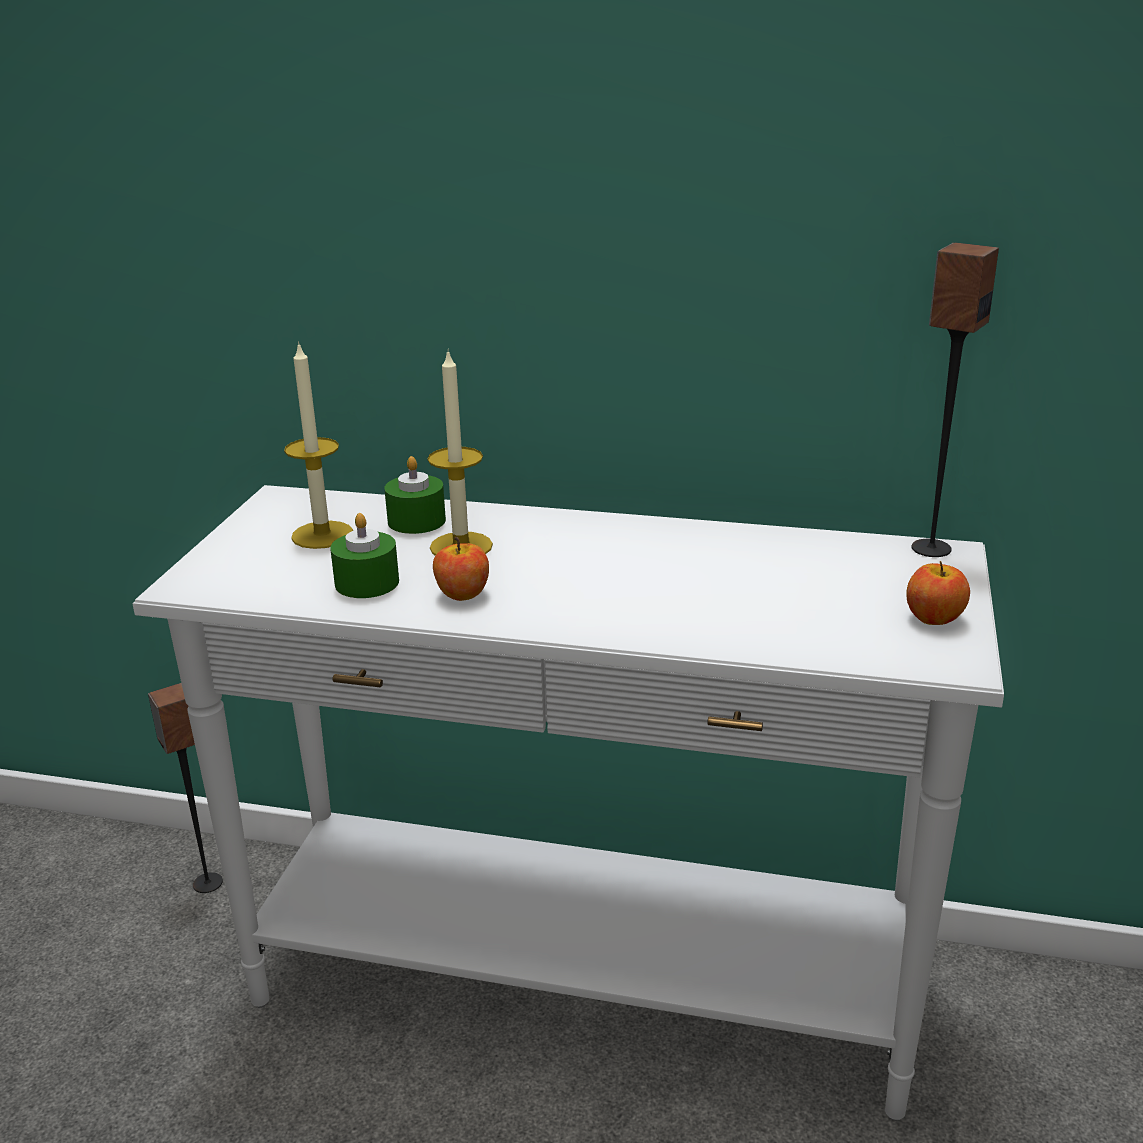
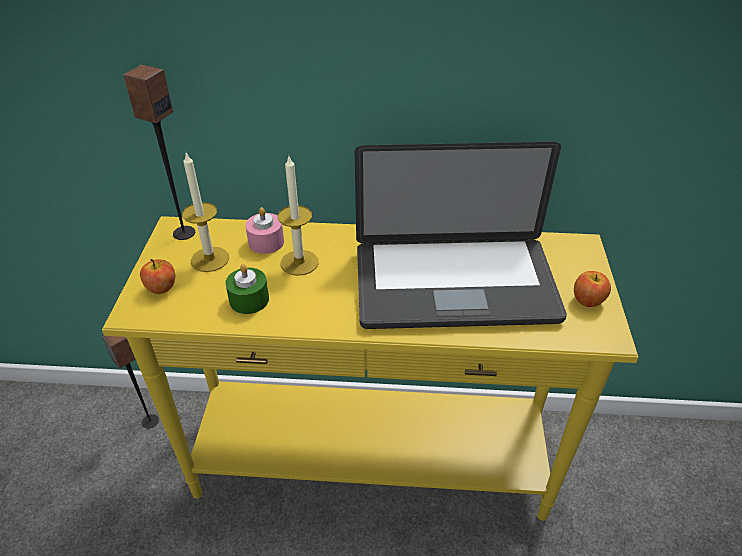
camera: 10 degrees left, 15 degrees up
(416, 521) = (266, 242): green candle -> pink candle
(462, 594) = (311, 305): apple -> apple (161, 288)
(586, 983) = (373, 459): white console table -> yellow console table
(707, 586) = (454, 285): none -> laptop
(930, 548) = (572, 242): speaker -> speaker (183, 233)

